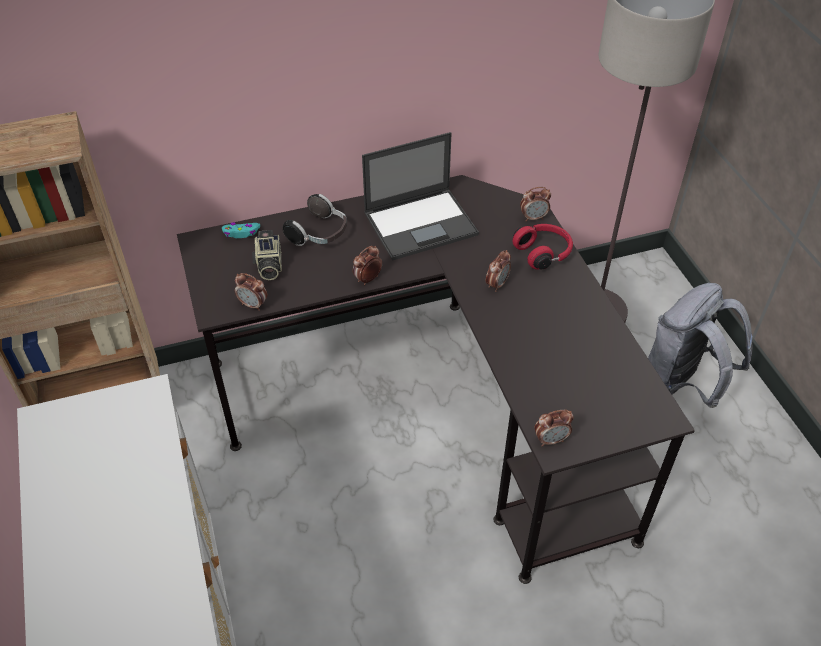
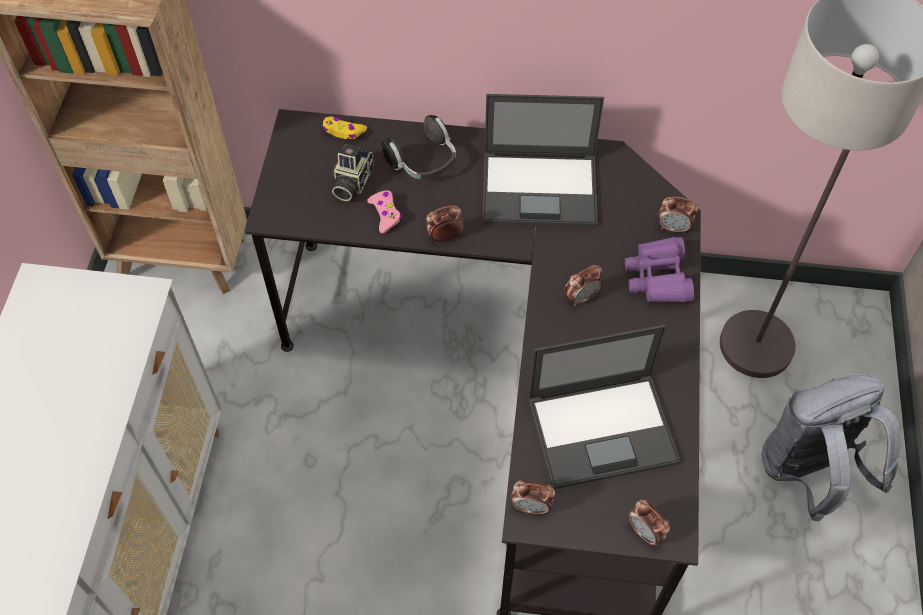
camera: 25 degrees right, 10 degrees up
(241, 233) = (343, 131): turquoise game controller -> yellow game controller
(253, 305) = (312, 223): alarm clock -> alarm clock (645, 532)
(310, 279) = (385, 214): none -> pink game controller
(543, 253) = (658, 277): red headphones -> purple binoculars
(570, 366) = (603, 429): none -> laptop

